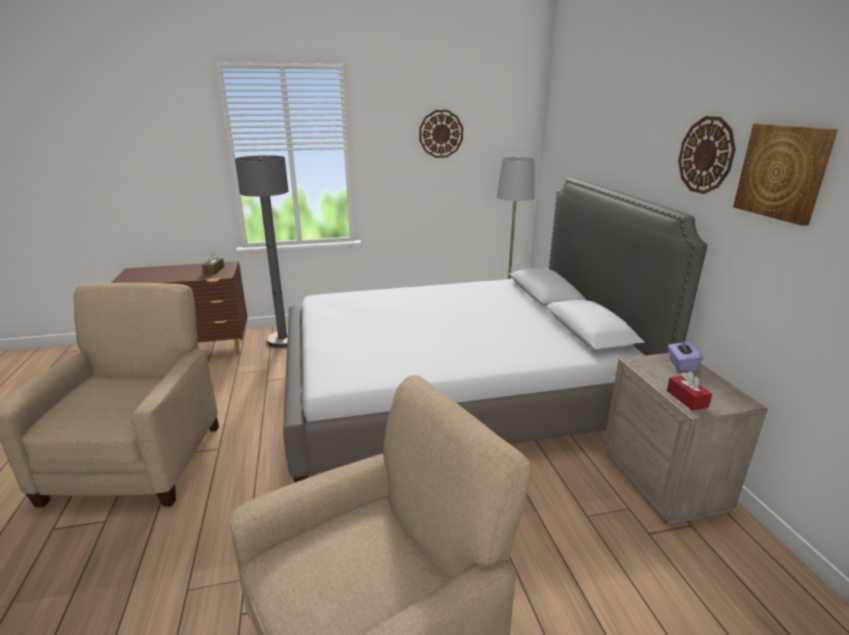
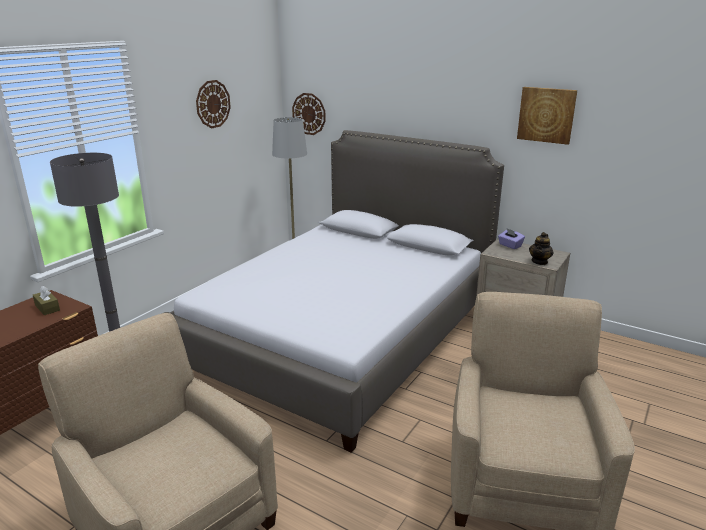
camera: 45 degrees left, 0 degrees up
(687, 399) = (539, 261): red tissue box -> teapot
(706, 155) = (485, 107): wall clock -> wall clock (309, 114)

